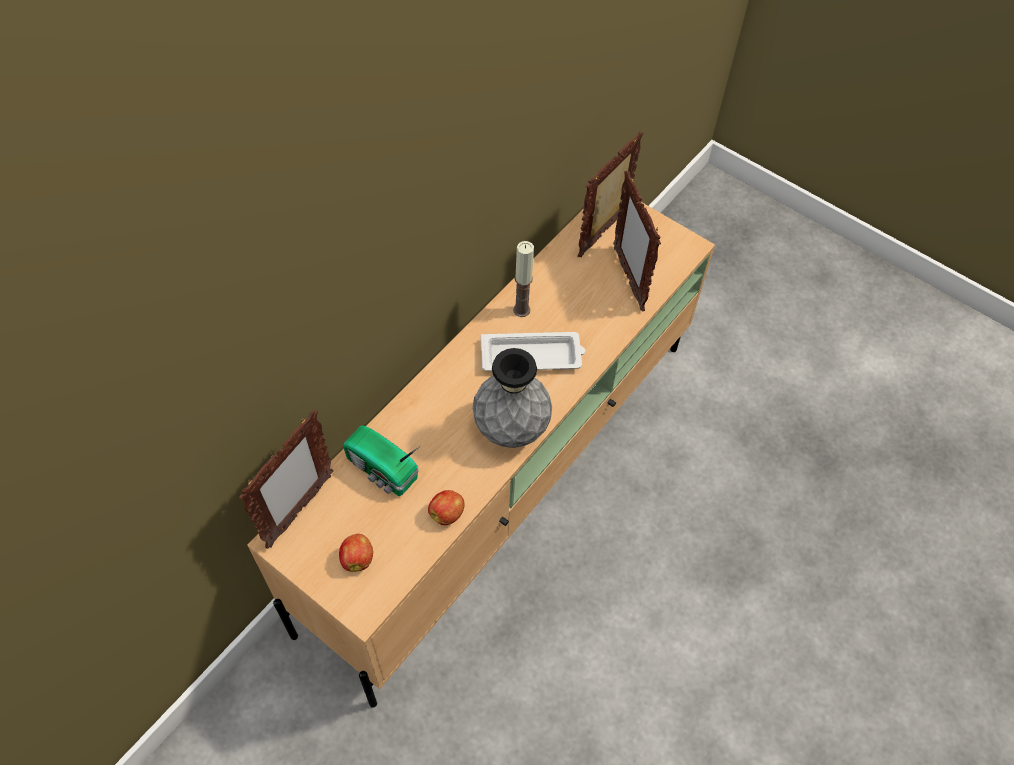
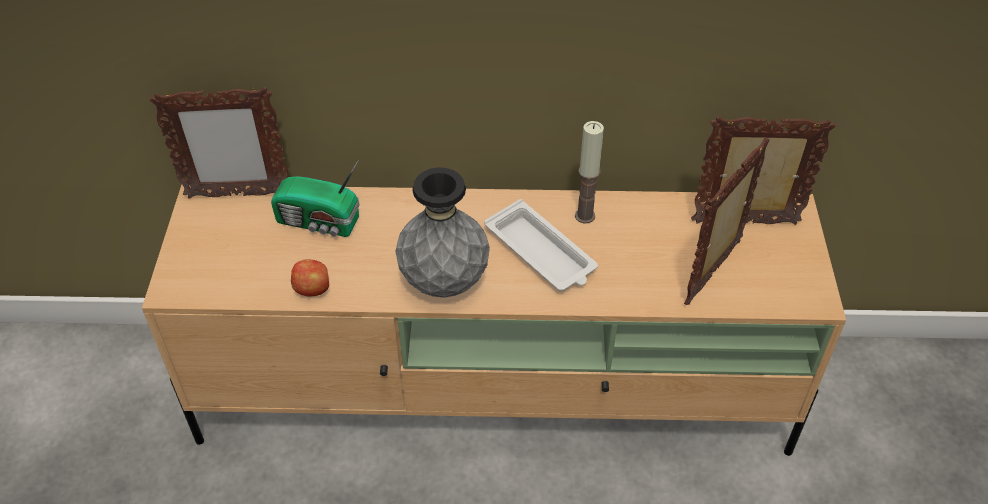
camera: 55 degrees right, 10 degrees down
(357, 558) = (219, 256): apple -> none
(382, 471) = (319, 222): radio -> radio turned 75 degrees counterclockwise

